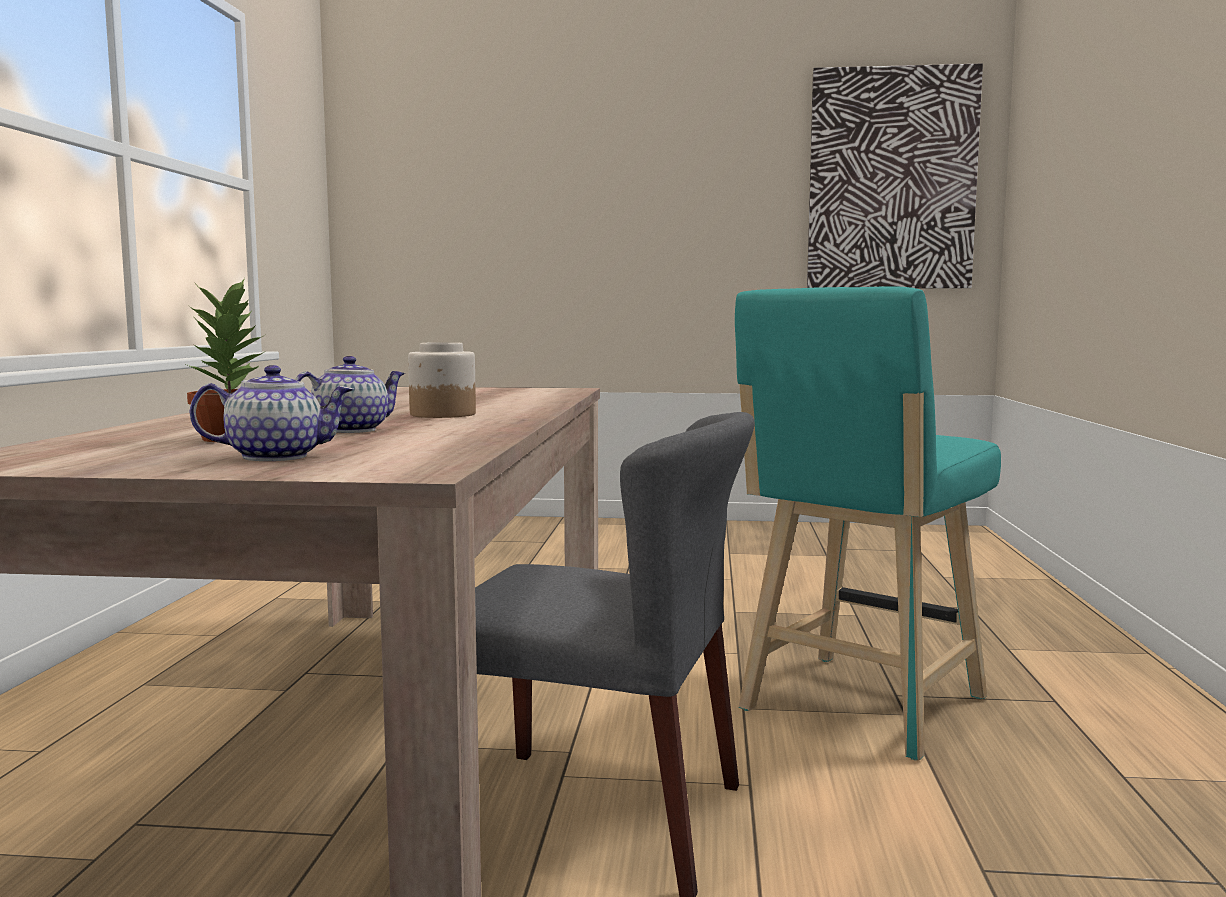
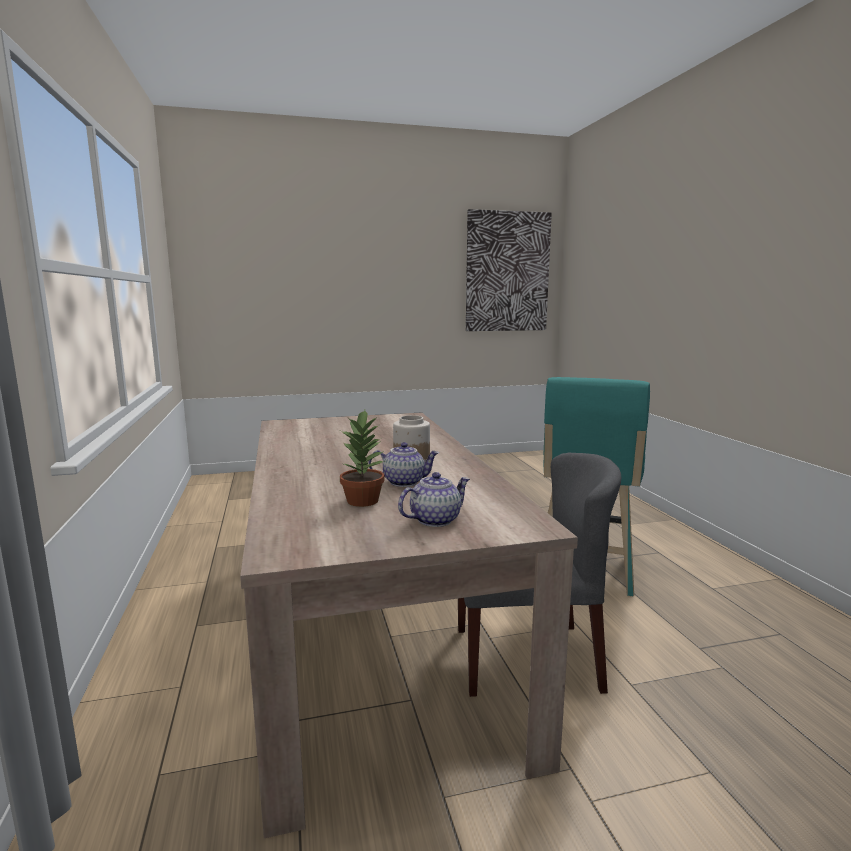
camera: 20 degrees left, 5 degrees up
(350, 430) = (404, 482): teapot -> teapot turned 60 degrees clockwise

